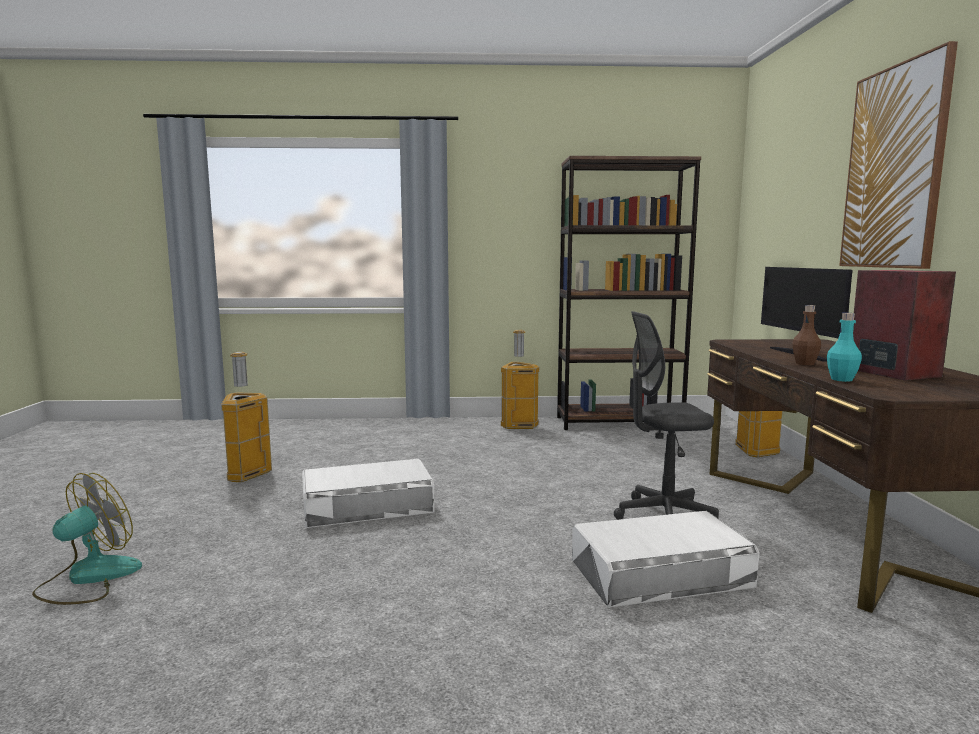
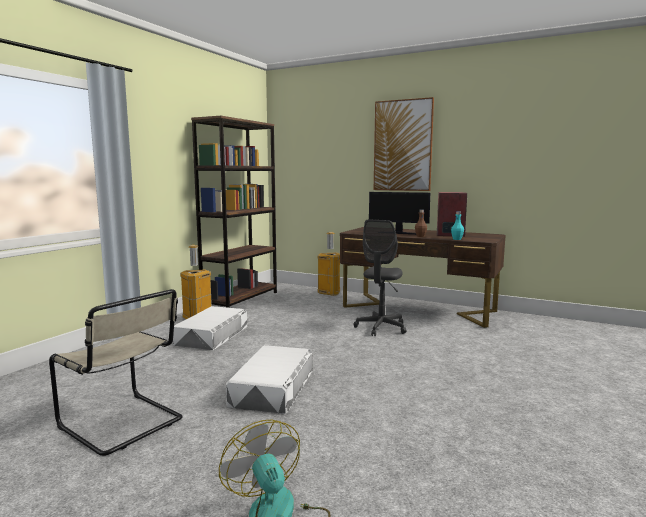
camera: 60 degrees left, 0 degrees up
(246, 475) = (124, 424): trash can -> beige chair
(660, 573) = (435, 344): white storage box -> white storage box (212, 335)

